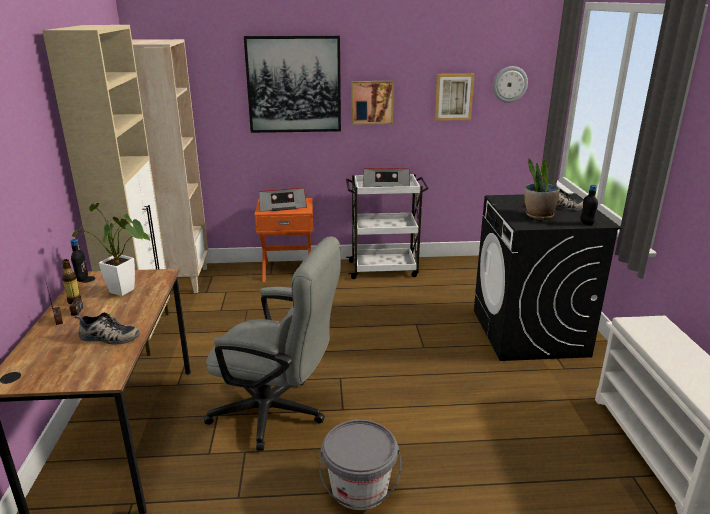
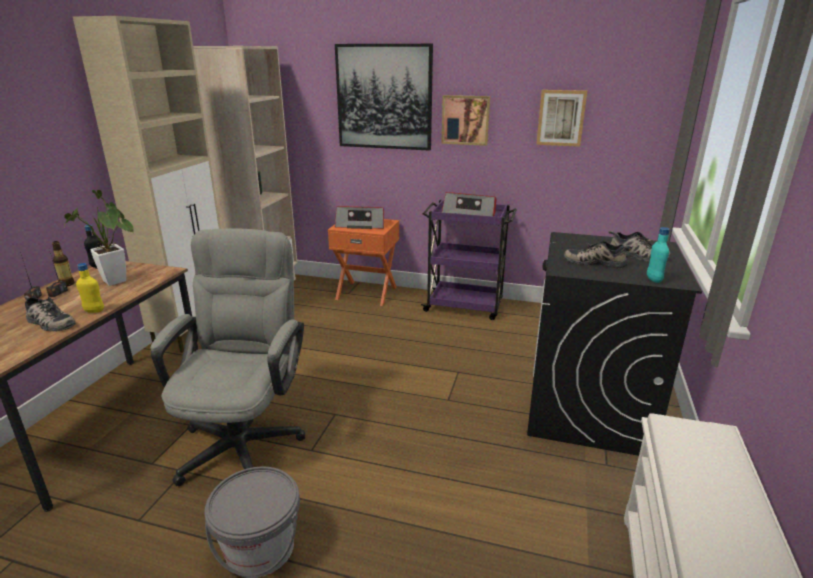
camera: 20 degrees right, 0 degrees up
(139, 320) = (94, 311): none -> yellow bottle
(277, 413) = (245, 438): grey office chair -> grey office chair turned 120 degrees counterclockwise
(384, 269) = (465, 306): white cart -> purple cart
(509, 84) = (633, 105): wall clock -> none
(538, 216) = (595, 262): potted plant -> shoe
(586, 223) = (654, 279): black bottle -> turquoise bottle

